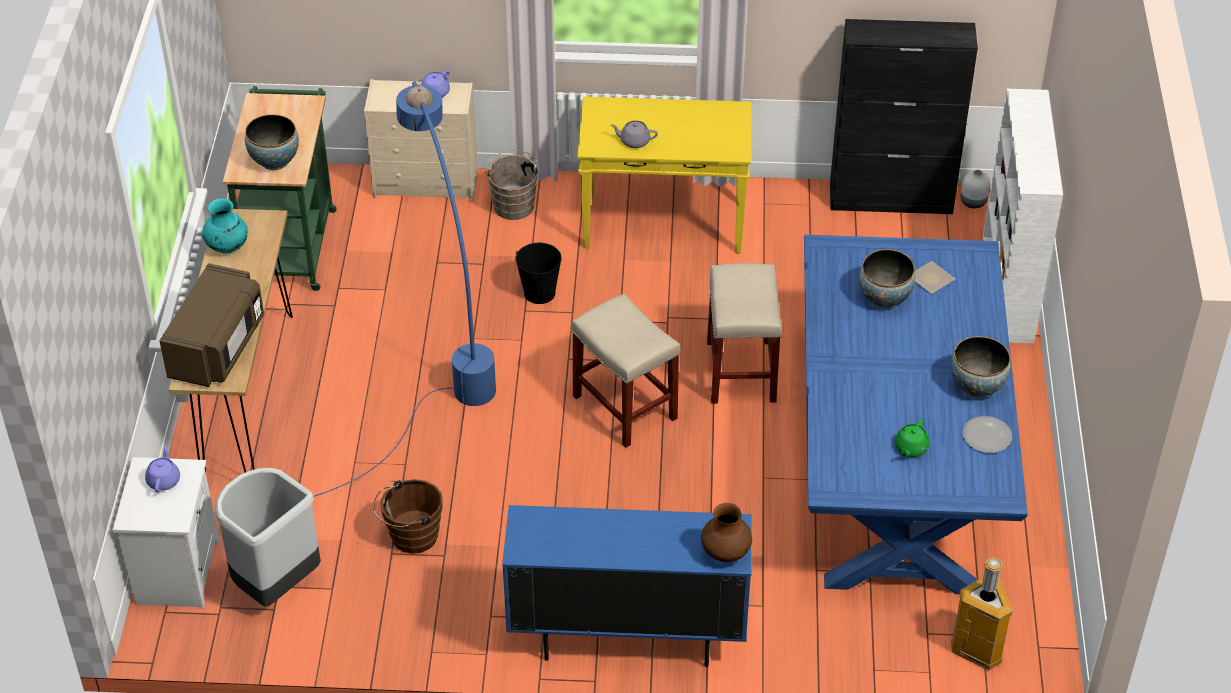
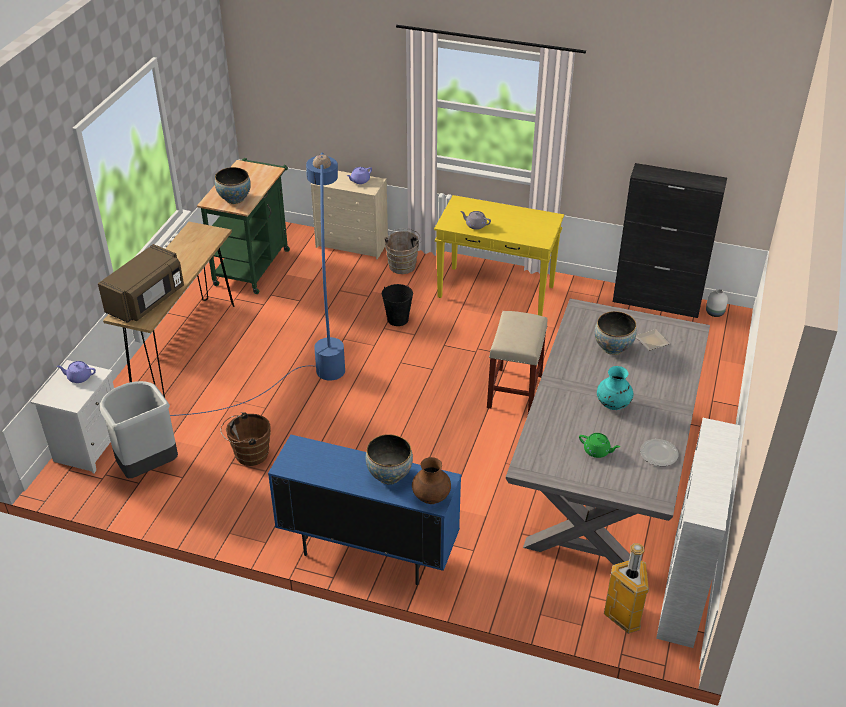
camera: 15 degrees right, 5 degrees down
(164, 480) = (79, 377): purple teapot -> purple teapot turned 105 degrees counterclockwise
(227, 247) = (183, 244): turquoise vase -> turquoise vase (613, 405)
(626, 408) = (427, 400): beige stool -> none
(895, 467) = (603, 474): blue dining table -> grey dining table
(910, 448) = (597, 451): green teapot -> green teapot turned 105 degrees counterclockwise
(976, 387) = (662, 418): bowl -> bowl (389, 475)
(1008, 289) = (723, 372): white bookcase -> white bookcase (684, 590)

